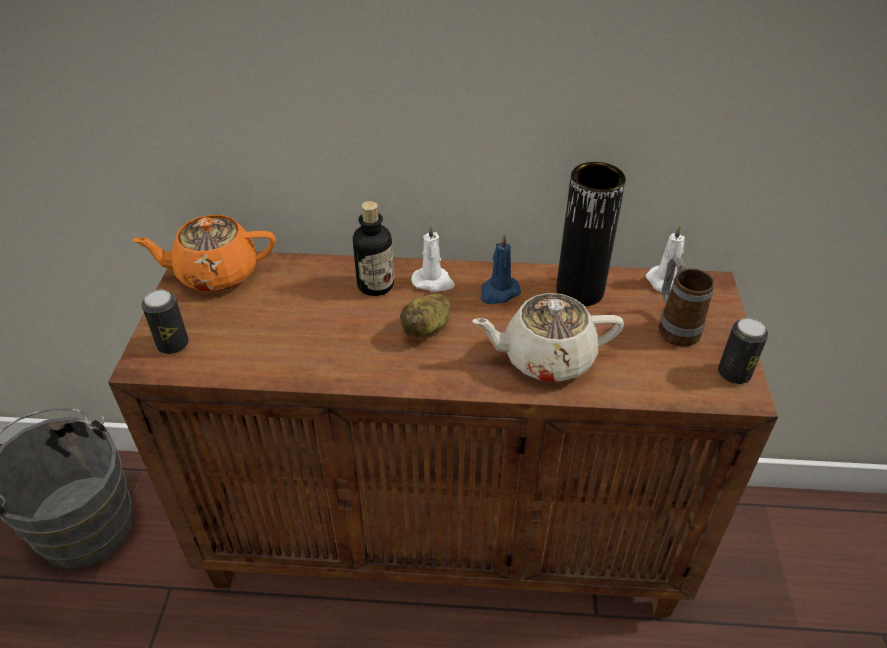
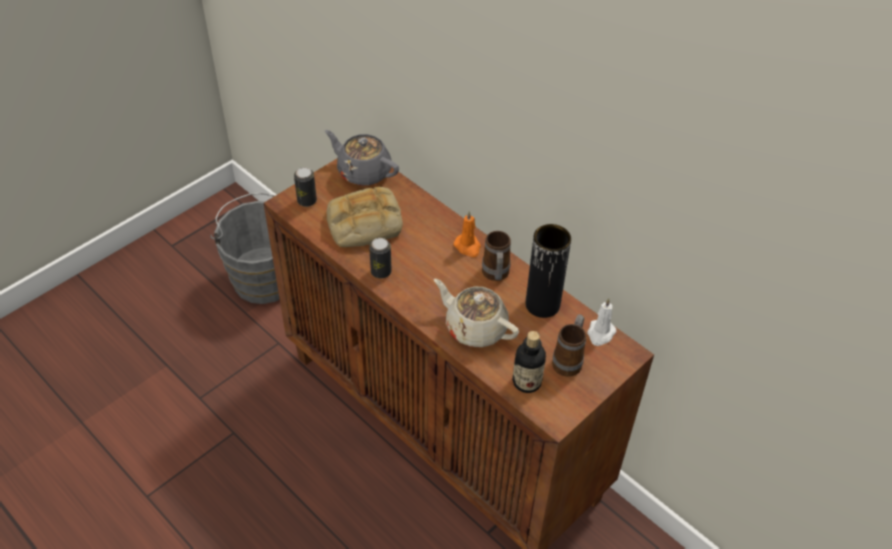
camera: 40 degrees right, 5 degrees up
(216, 274) = (363, 172): orange teapot -> grey teapot
(282, 328) = (363, 224): none -> bread
(375, 285) = (435, 229): bottle -> bottle (527, 382)
(428, 328) = (434, 271): potato -> none
(433, 282) = (468, 247): white candle -> orange candle
(498, 292) = (495, 276): blue candle -> mug
(734, 373) = (566, 406): can -> can (381, 272)

